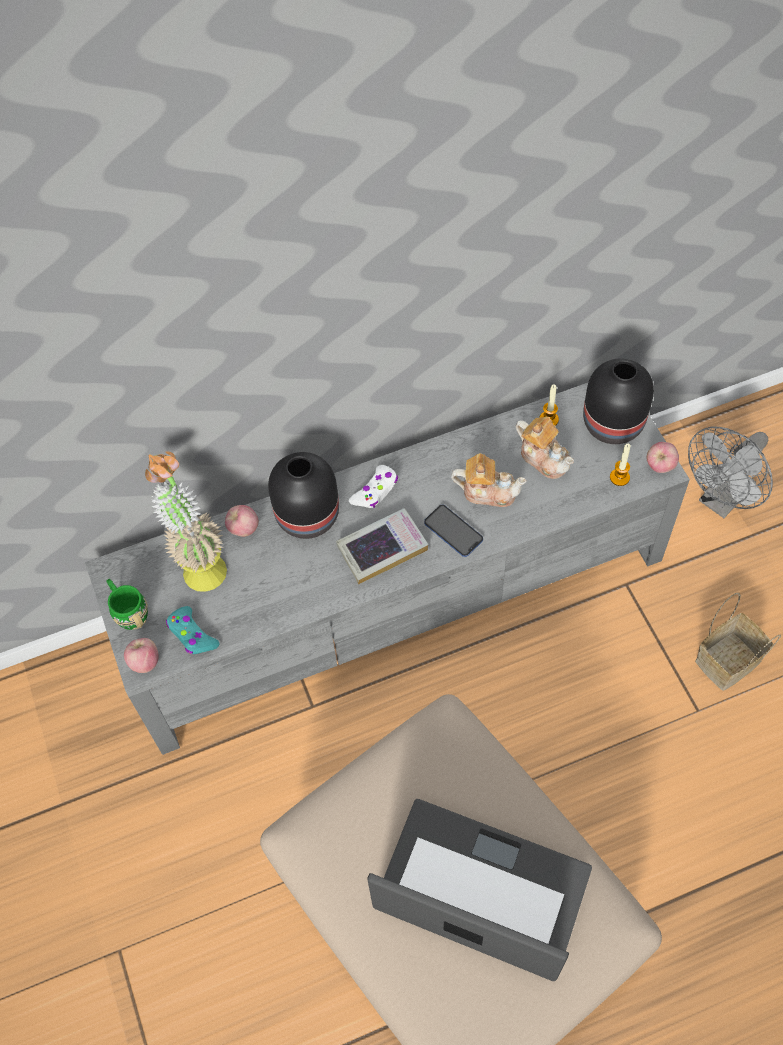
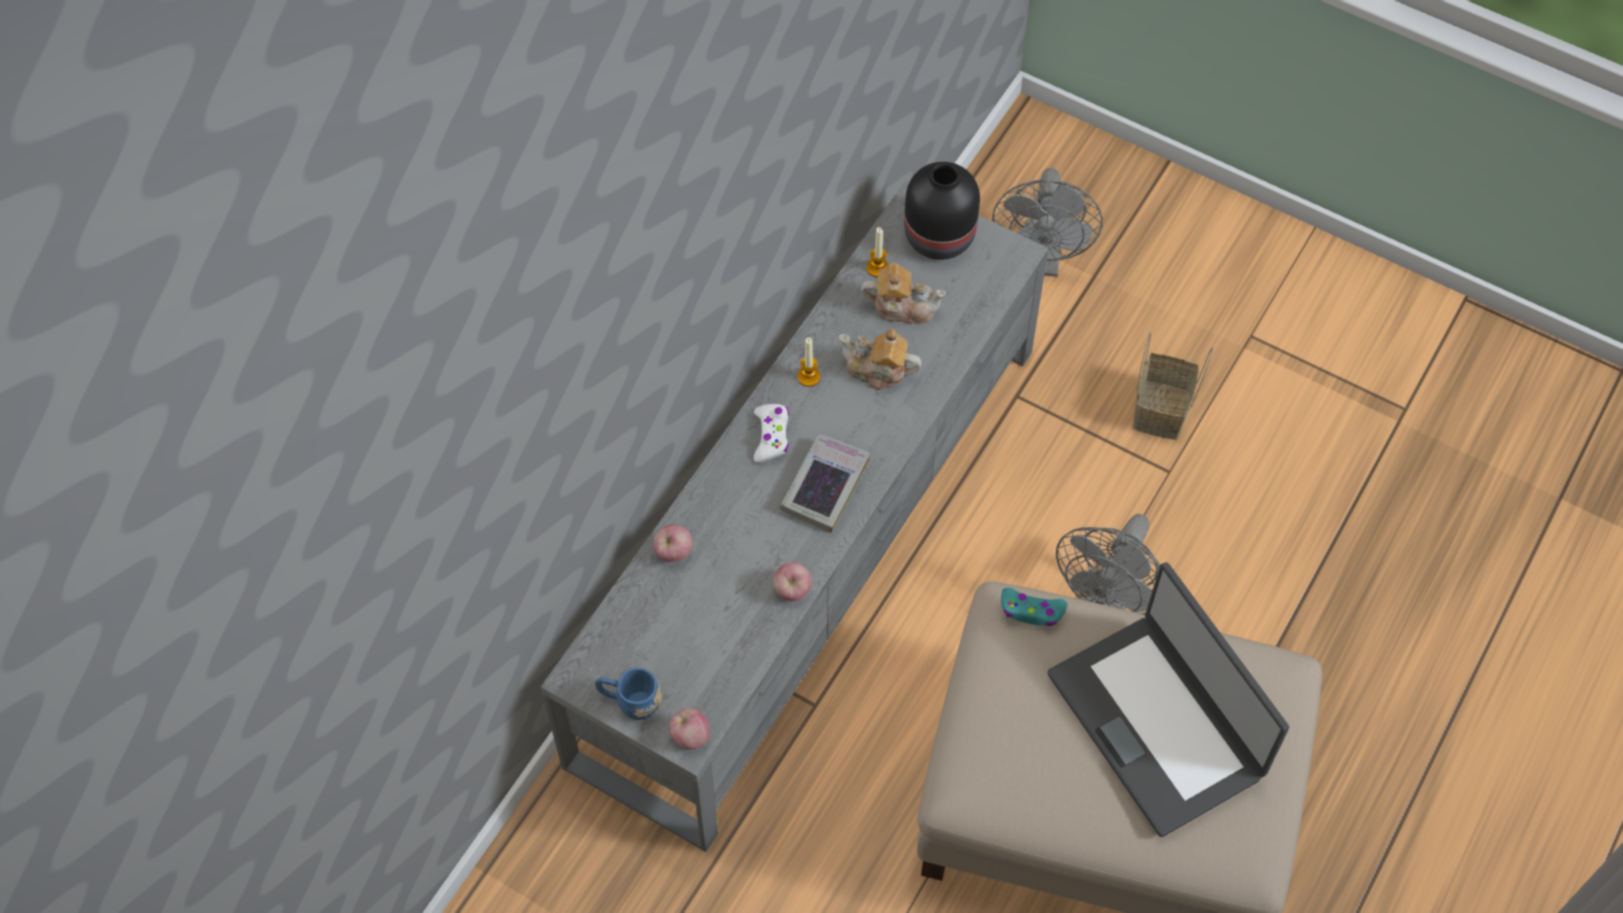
camera: 40 degrees left, 0 degrees up
(128, 611) = (630, 702): green mug -> blue mug
(192, 635) = (714, 682): turquoise game controller -> turquoise game controller (1031, 611)
(199, 563) = (659, 612): potted plant -> none
(307, 517) = (726, 502): black vase -> none
(453, 531) = (877, 428): phone -> none
(481, 891) = (1157, 723): laptop -> laptop turned 105 degrees counterclockwise
(488, 491) = (877, 370): teapot -> teapot turned 135 degrees counterclockwise
(573, 775) = (1107, 603): none -> grey fan
(619, 477) = (986, 284): candle -> candle (808, 376)
(660, 466) = (1013, 251): apple -> apple (792, 590)

